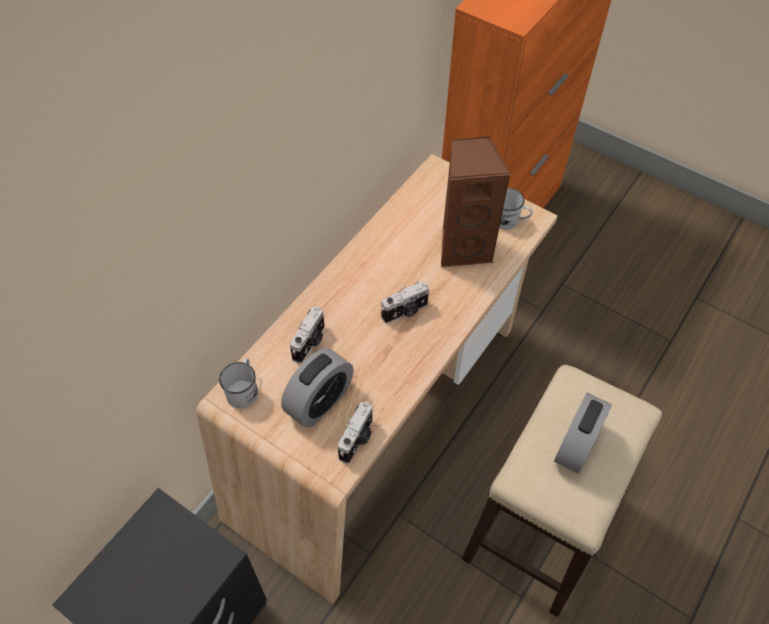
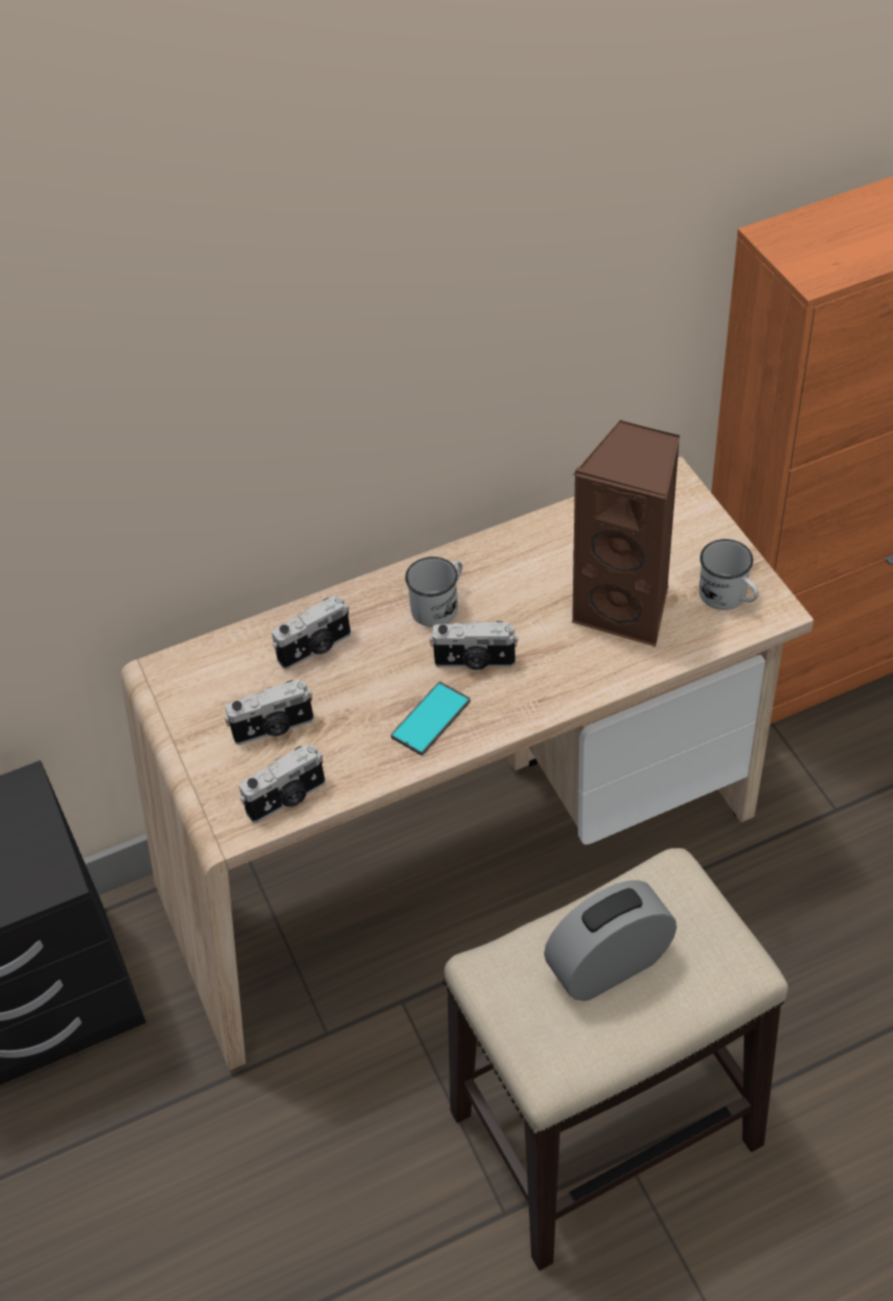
camera: 35 degrees right, 5 degrees down
(244, 389) = (191, 671): white mug -> white mug (440, 605)
(319, 401) = (274, 729): alarm clock -> camera
(404, 355) = (430, 719): none -> phone

